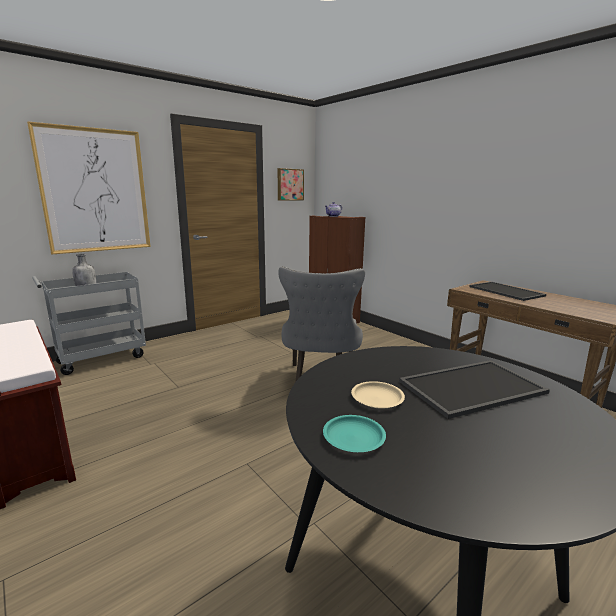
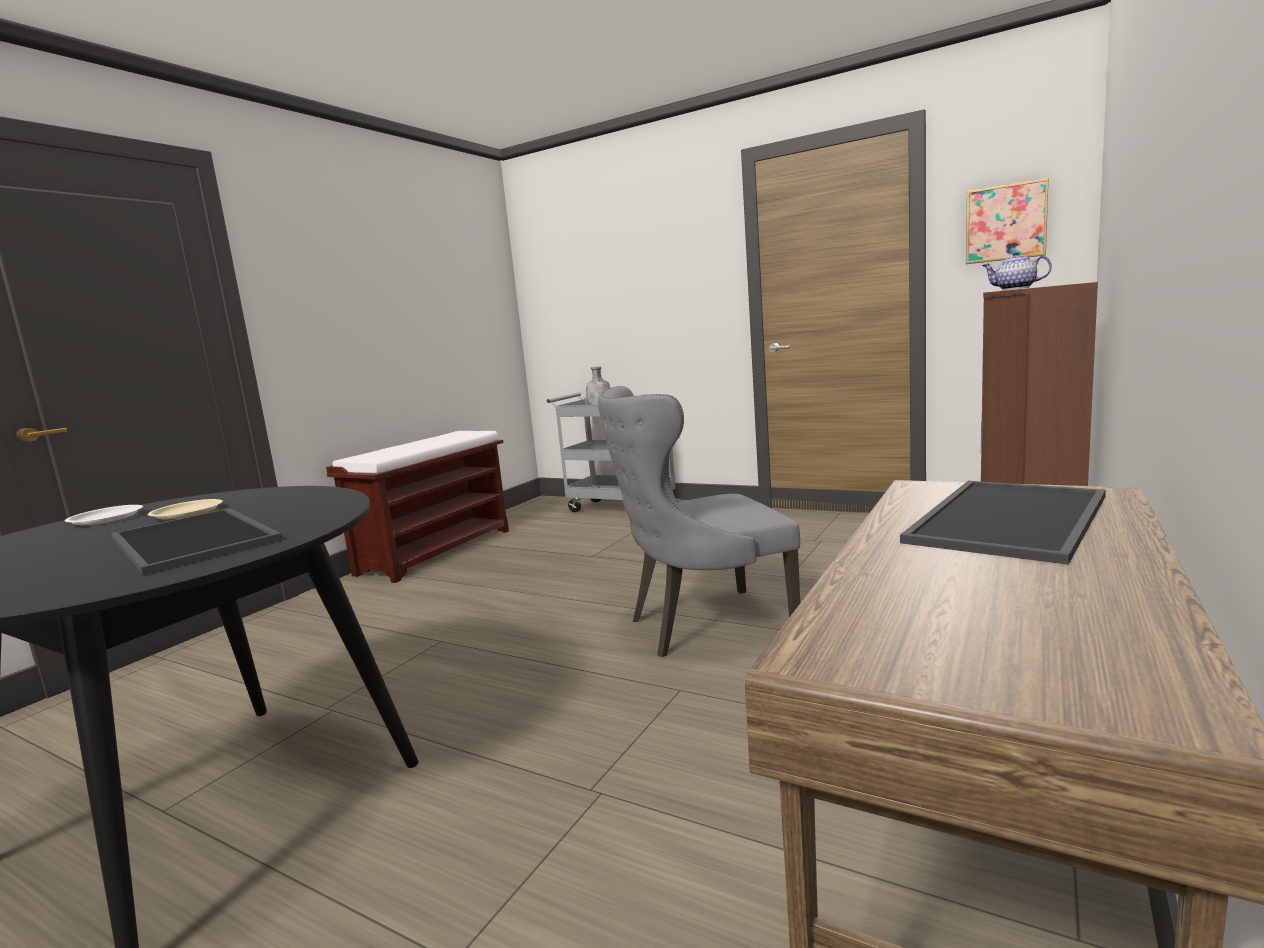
camera: 70 degrees right, 5 degrees down
(95, 191) = (642, 286): picture -> none
(354, 437) = (106, 519): turquoise plate -> white plate

